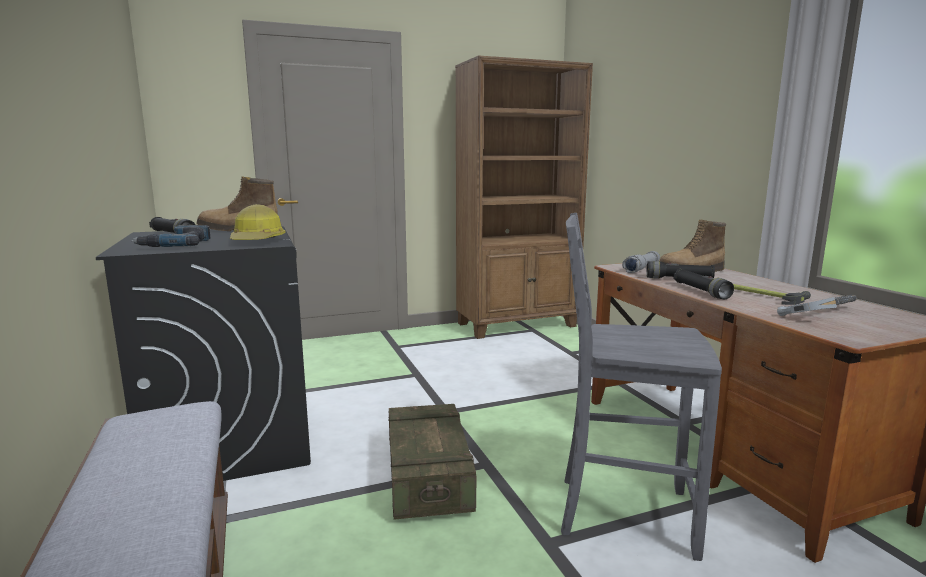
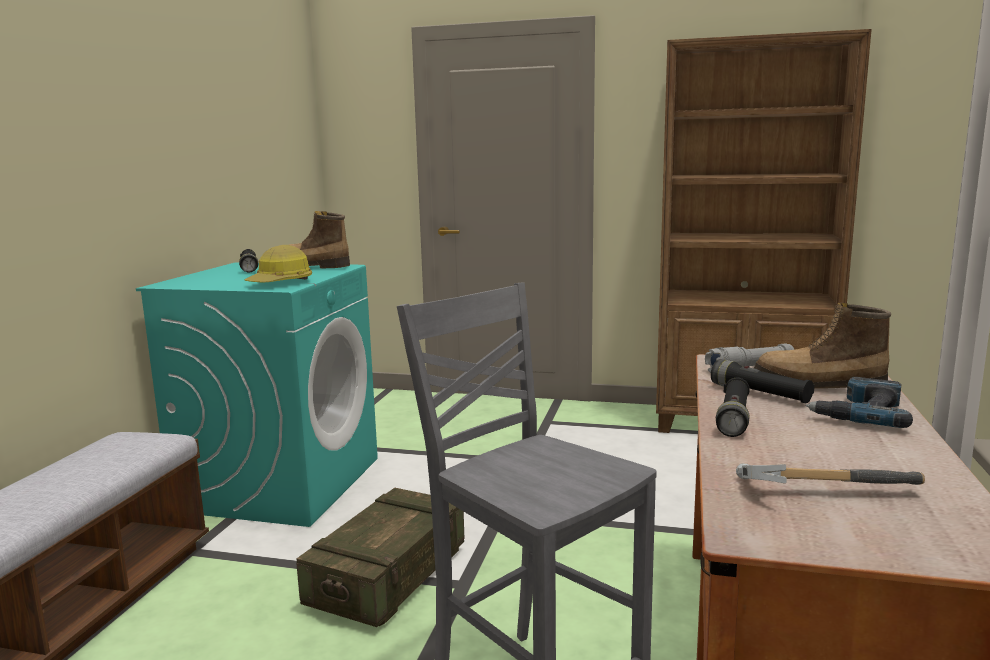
camera: 35 degrees right, 0 degrees up
(177, 244) = (217, 280): power drill -> power drill (859, 412)
(230, 440) = (281, 483): black washing machine -> turquoise washing machine
(761, 295) = (815, 443): hammer -> none

